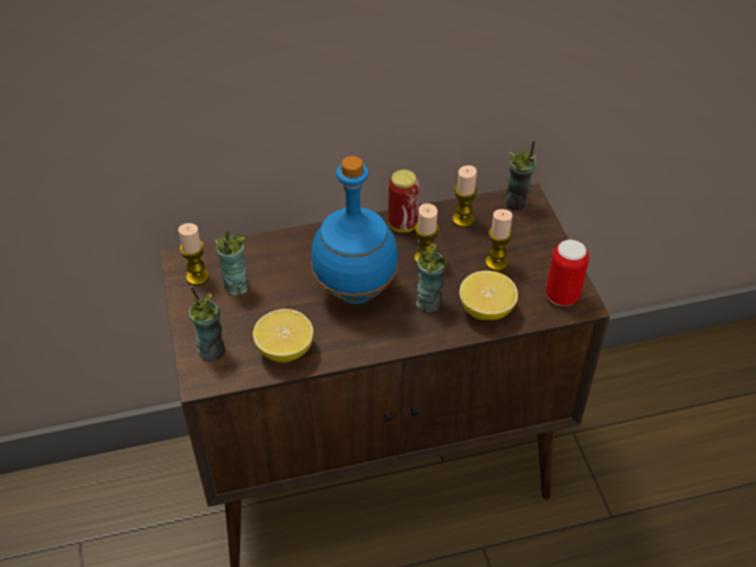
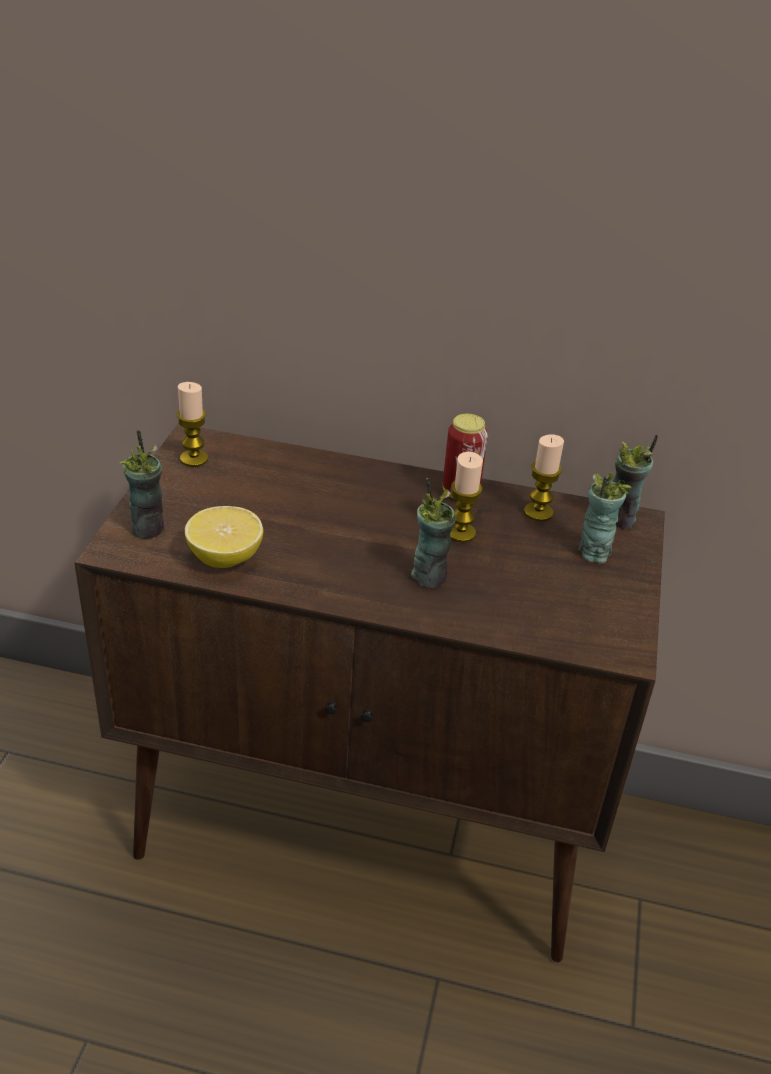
camera: 25 degrees right, 10 degrees down
(236, 286) = (226, 481): cup -> cup (593, 552)
(355, 290) = (353, 532): blue bottle -> none
(486, 310) = (494, 610): lemon -> none
(496, 262) = (546, 568): candle -> none
(562, 296) = (605, 633): can -> none

